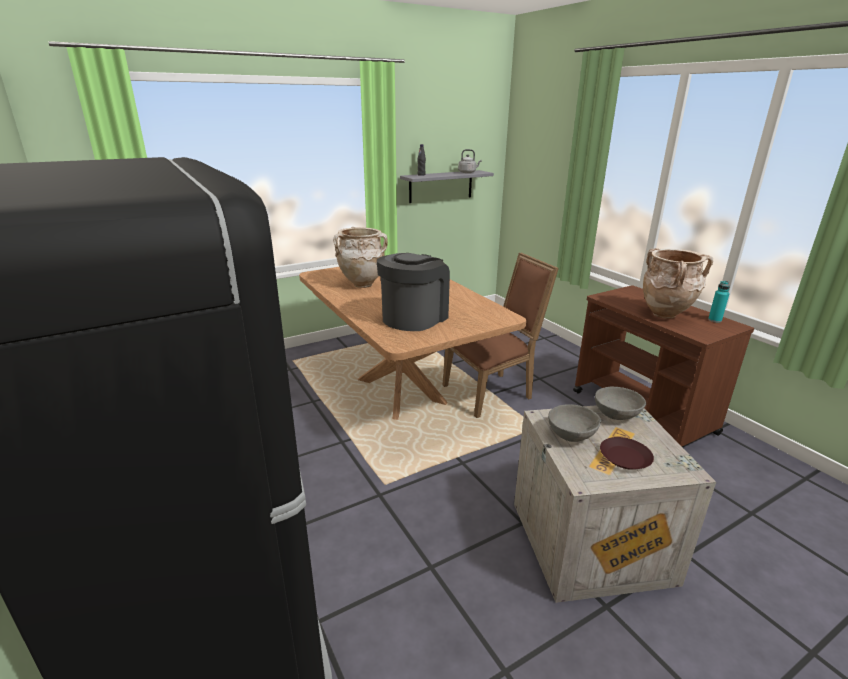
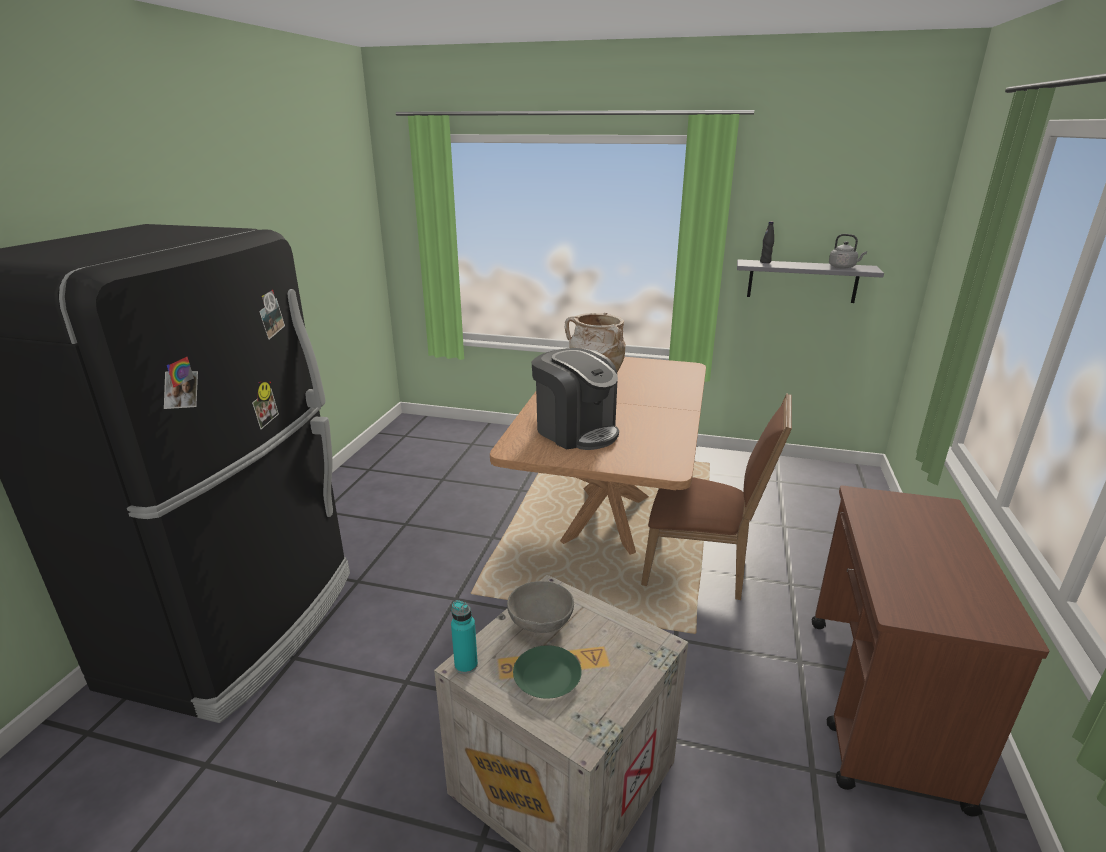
camera: 45 degrees right, 0 degrees up
(414, 317) = (576, 431): coffee machine -> coffee machine turned 60 degrees clockwise
(617, 415) = (630, 637): grey bowl -> none
(625, 457) = (548, 677): brown plate -> green plate
(665, 315) = (909, 559): beige vase -> none
(714, 320) = (989, 604): turquoise bottle -> turquoise bottle (466, 665)

